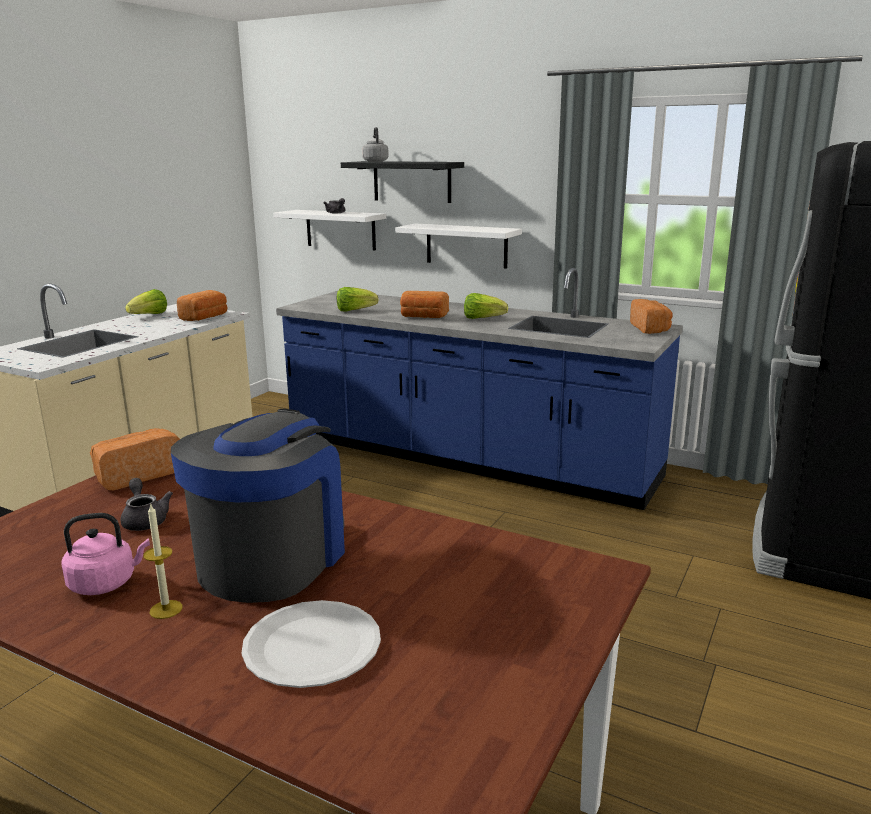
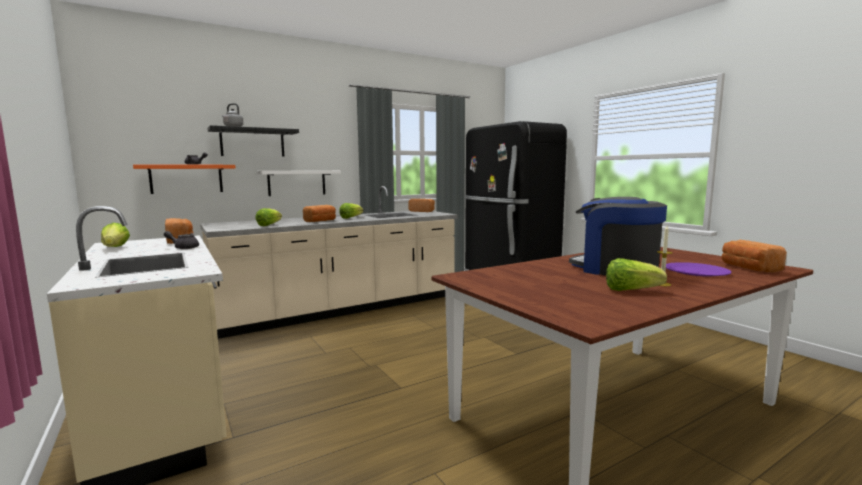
camera: 60 degrees left, 10 degrees down
(106, 583) = (630, 290): pink kettle -> lettuce
(137, 475) = (479, 281): bread -> bread (748, 268)
(145, 520) = (552, 282): grey teapot -> grey teapot (184, 247)
(312, 646) = (696, 271): white plate -> purple plate
(340, 229) = (186, 179): white shelf -> orange shelf
(467, 458) = (342, 309): blue counter -> beige counter

